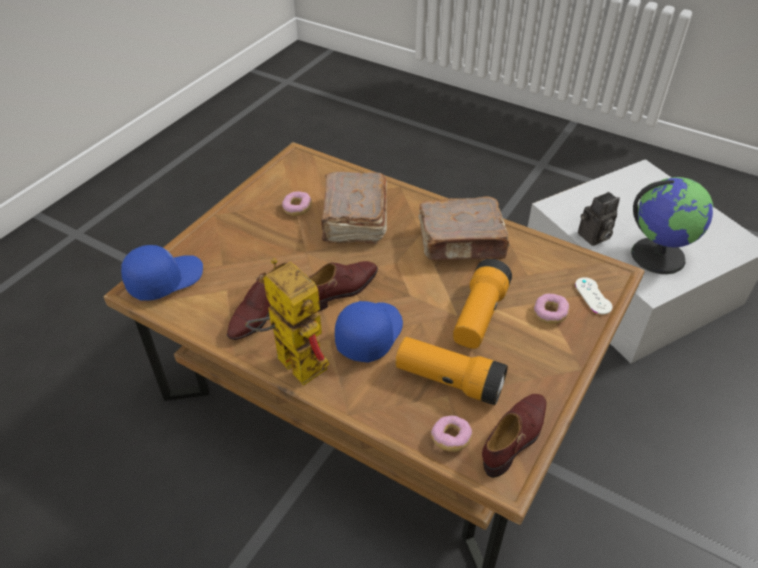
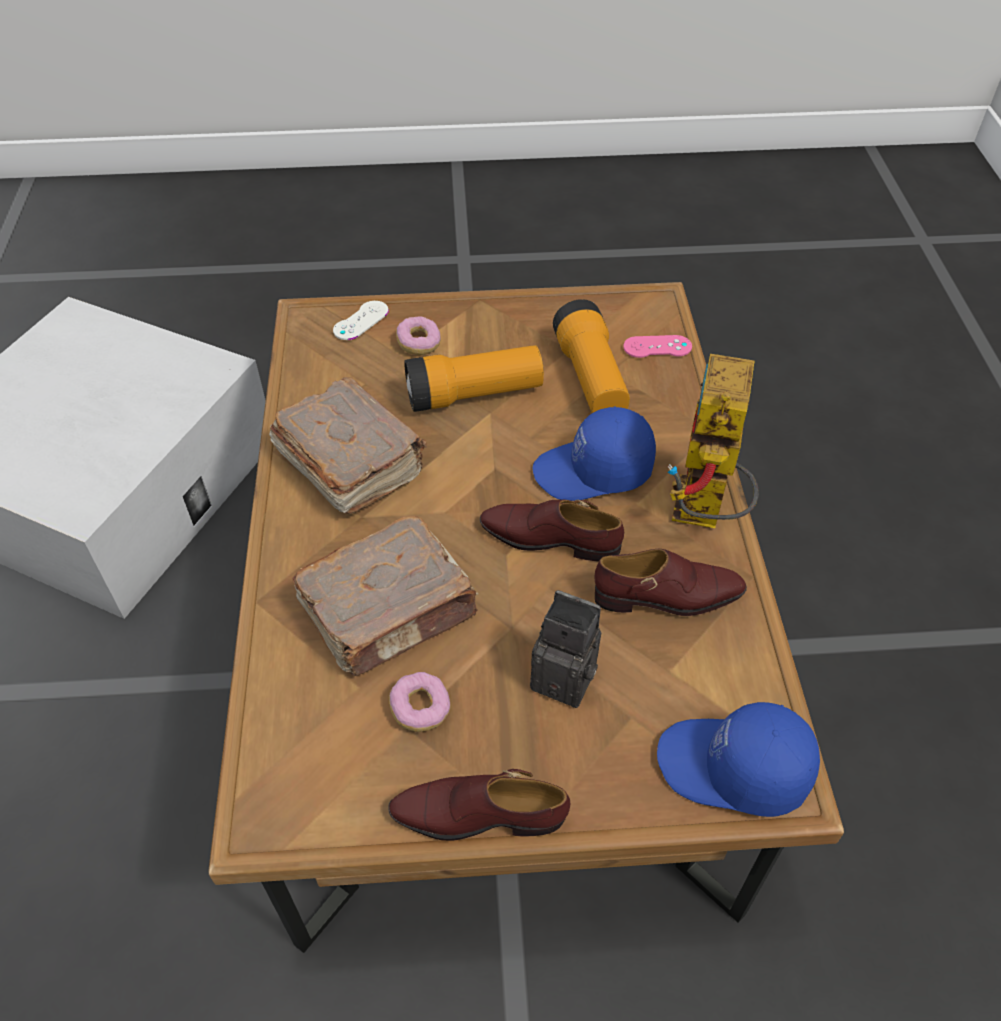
camera: 125 degrees left, 5 degrees up
(451, 438) = (657, 347): donut -> pink game controller
(515, 438) = (611, 309): brown shoe -> brown shoe (478, 814)
(593, 237) = (139, 447): camera -> camera (568, 677)
(658, 255) = (143, 380): globe -> none

